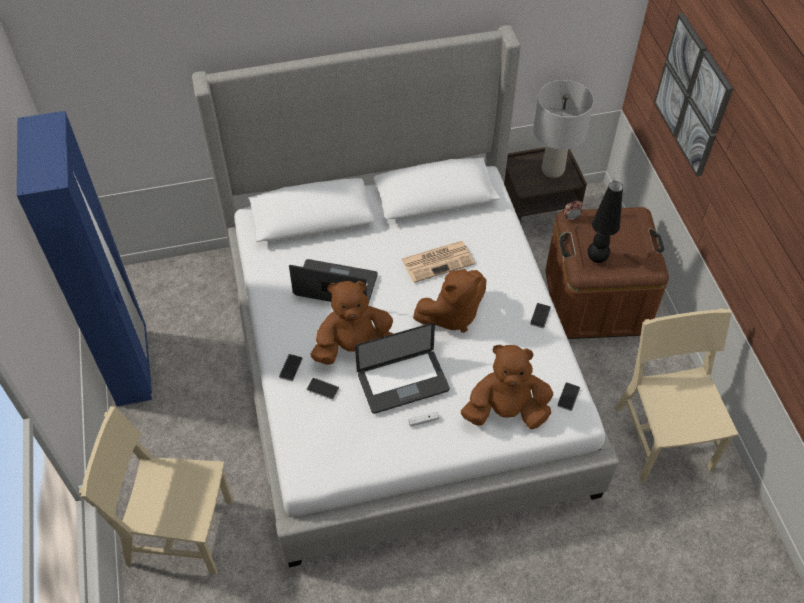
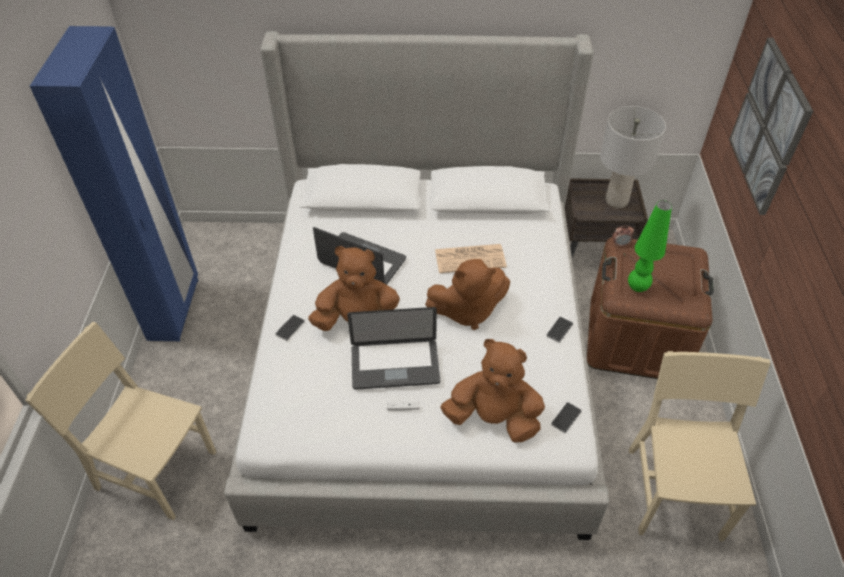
camera: 15 degrees right, 5 degrees down
(322, 389) = (313, 354): phone -> none
(596, 258) = (637, 287): black table lamp -> green table lamp

